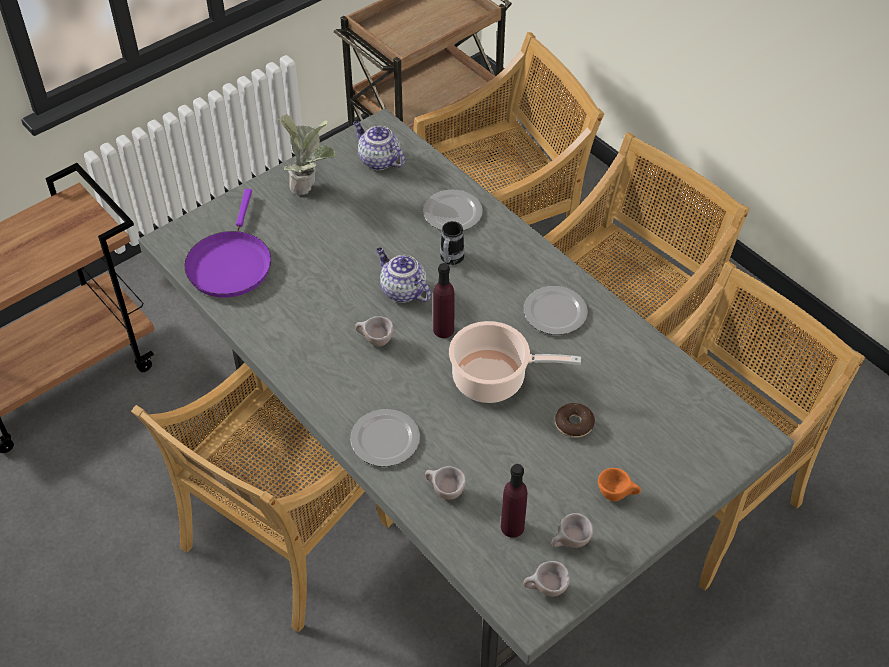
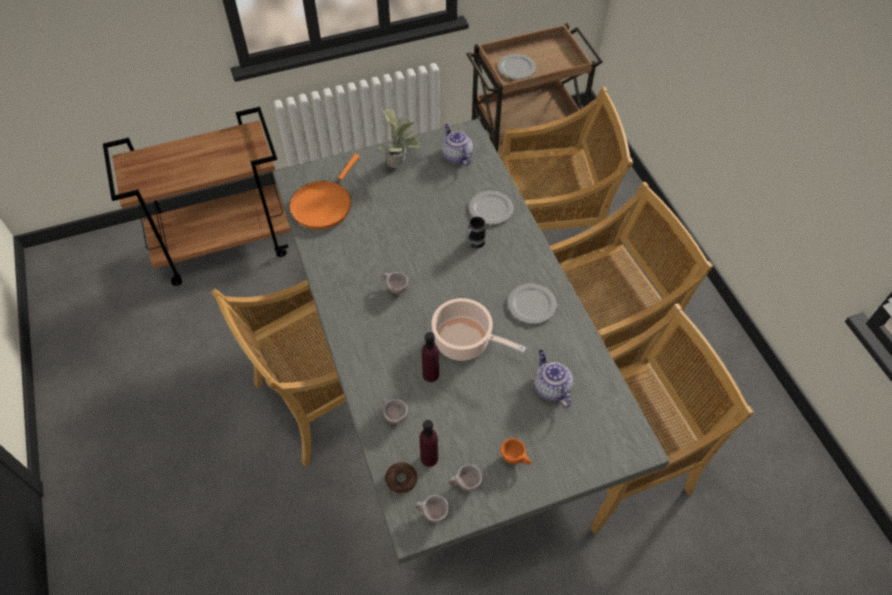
camera: 20 degrees right, 5 degrees up
(230, 263) = (323, 204): purple frying pan -> orange frying pan
(384, 440) = (369, 363): plate -> plate (515, 68)
(402, 290) = (430, 257): teapot -> teapot (550, 388)
(443, 330) = (446, 294): purple bottle -> purple bottle (430, 374)
(574, 424) = (507, 394): donut -> donut (401, 480)

